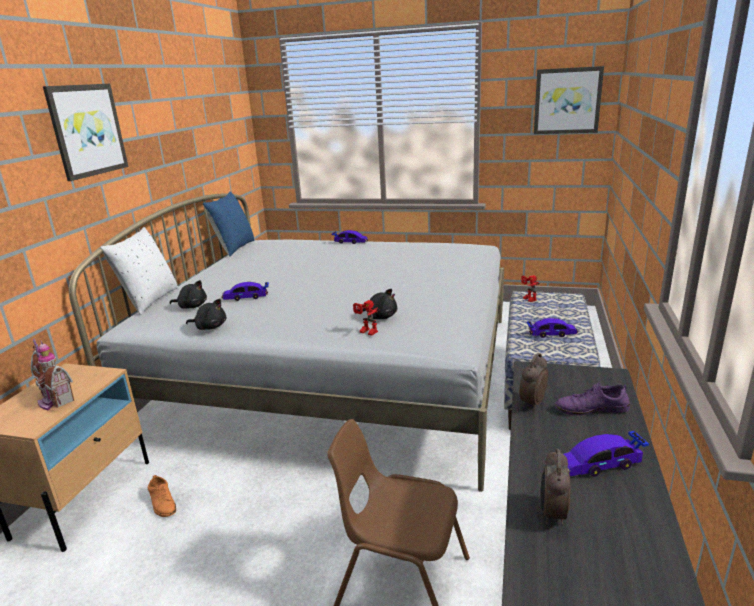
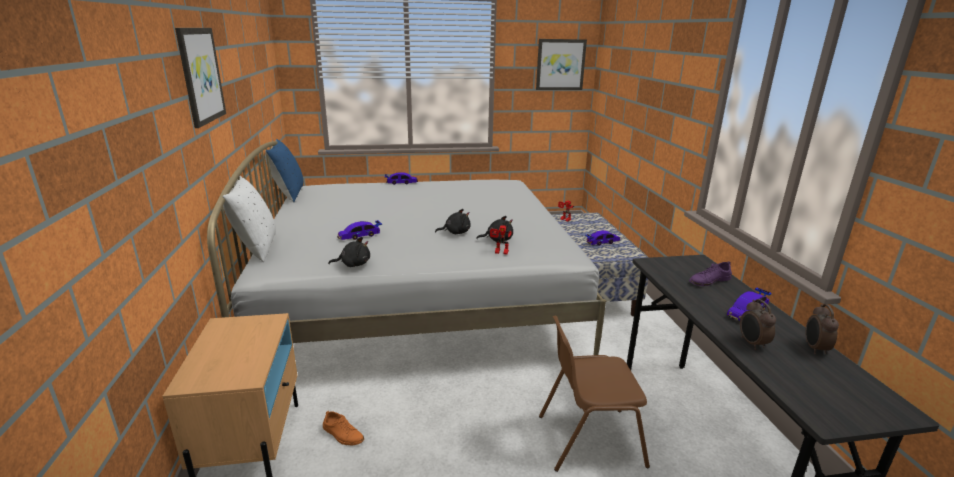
camera: 25 degrees left, 0 degrees up
(54, 400) = (243, 351): toy house -> none
(191, 306) = (313, 249): black plush toy -> black plush toy (455, 232)
(531, 403) = (672, 283): alarm clock -> alarm clock (814, 348)

